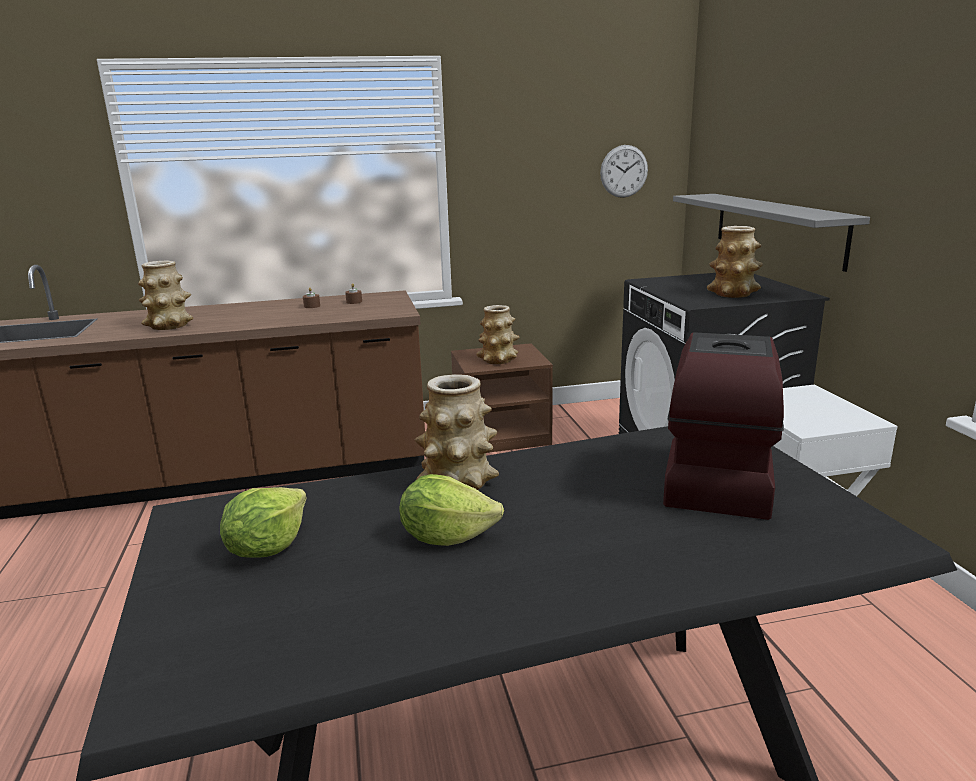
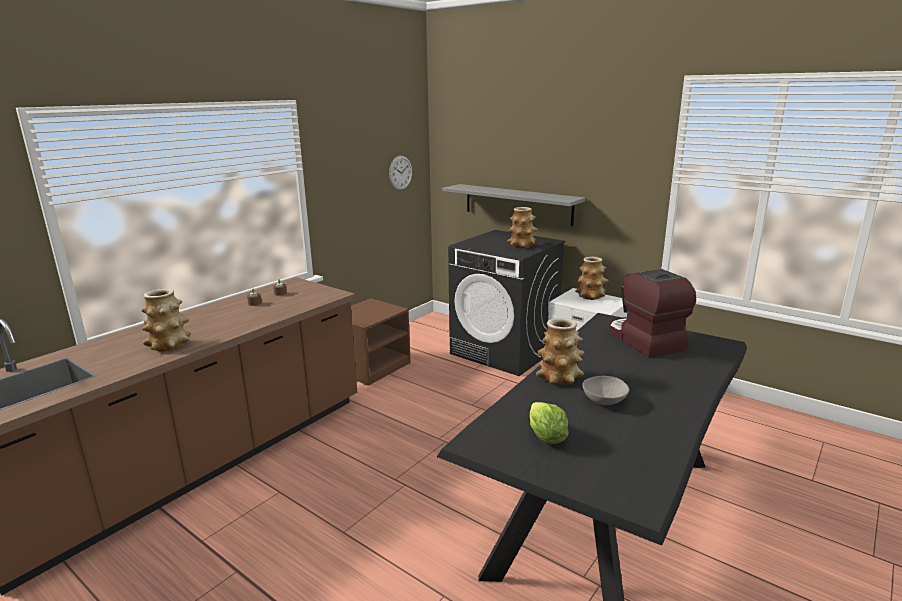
camera: 40 degrees left, 0 degrees up
(446, 536) = (603, 400): lettuce -> grey bowl
(498, 360) = (370, 314): vase -> vase (590, 296)

